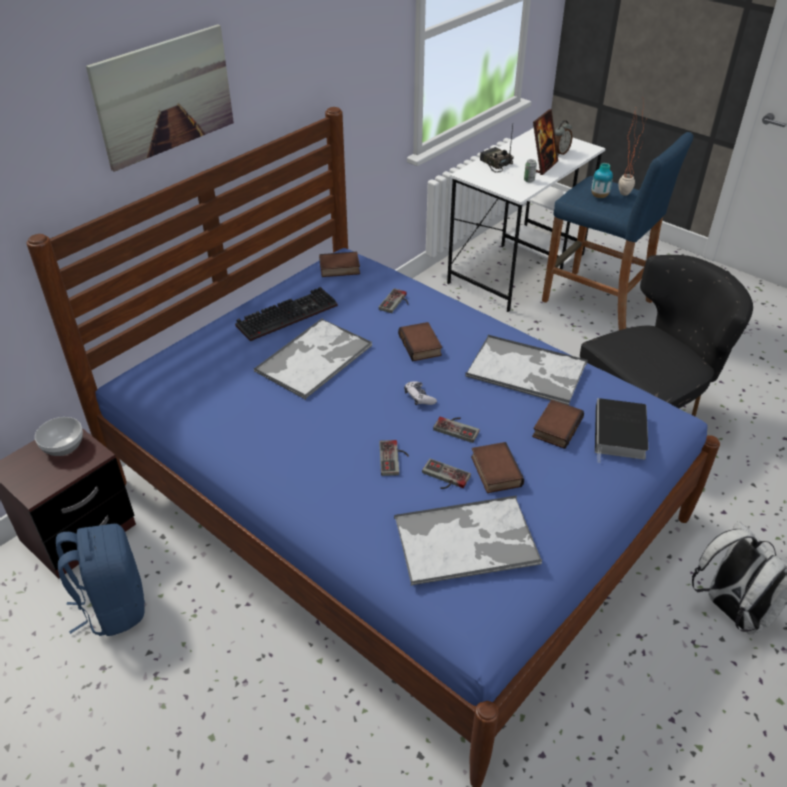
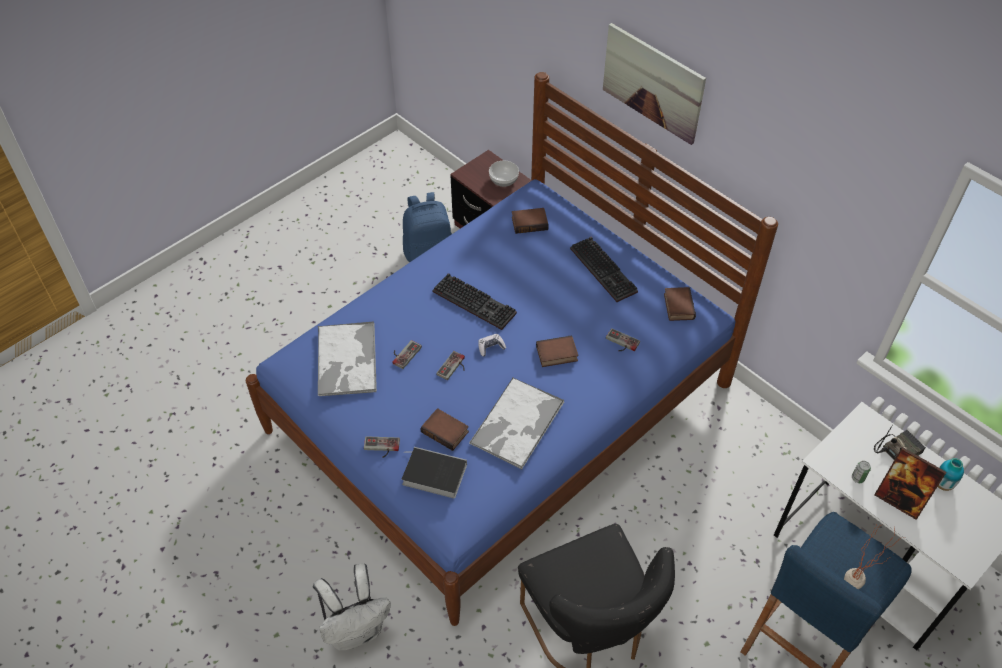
camera: 95 degrees right, 10 degrees up
(315, 358) = (545, 286): tray -> none
(345, 415) = (476, 302): none -> keyboard
(394, 459) = (427, 327): game controller -> game controller (381, 448)
(494, 471) = (405, 384): book -> book (530, 222)
(560, 153) = (943, 528): alarm clock -> none
(599, 196) = (840, 555): vase -> vase (942, 484)

